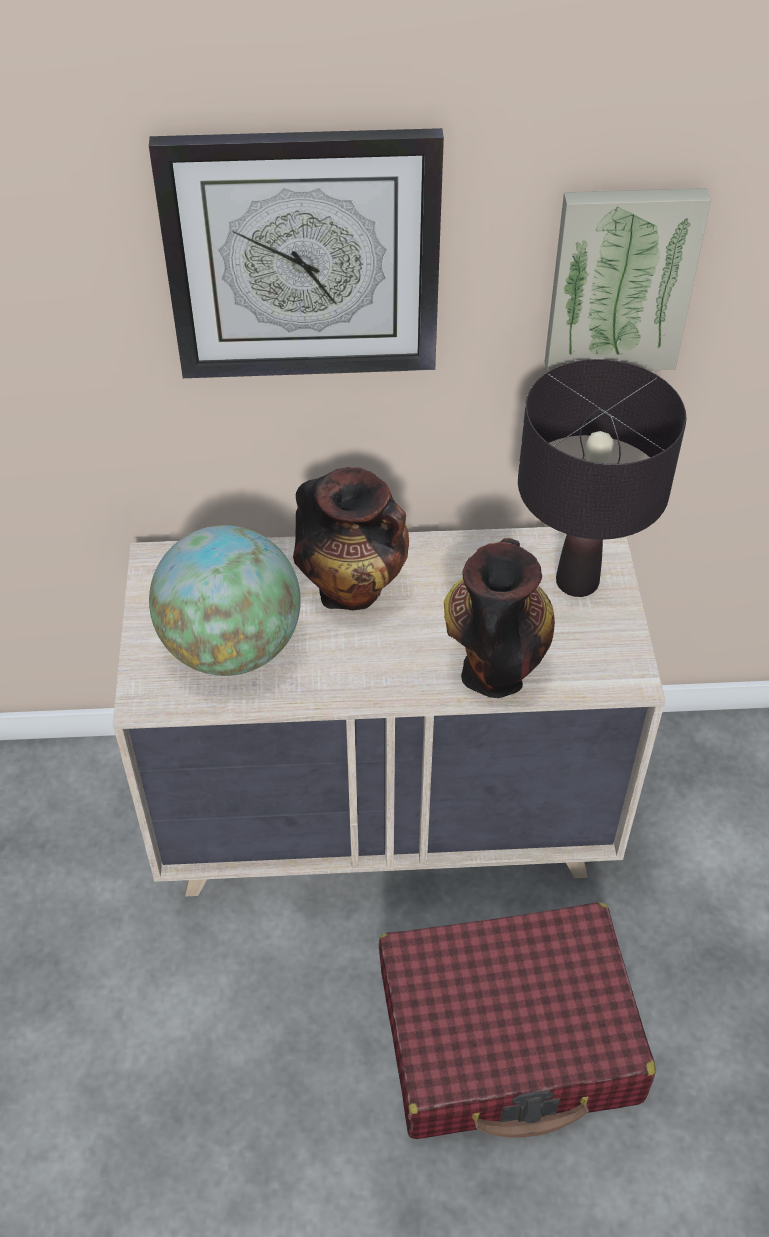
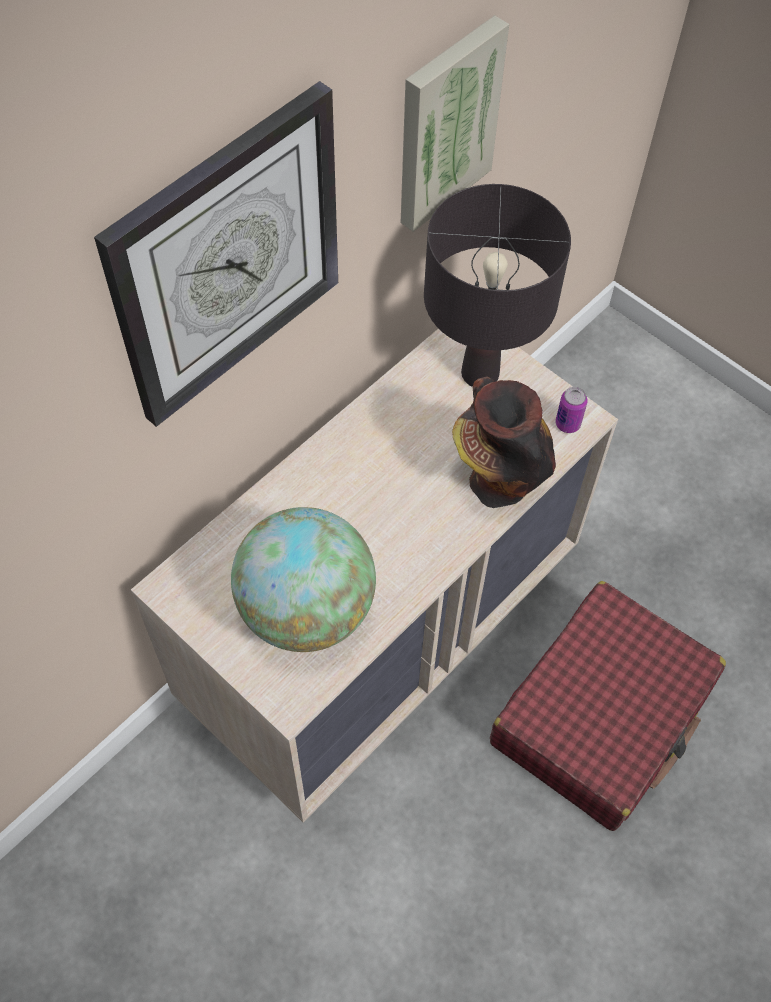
camera: 45 degrees left, 10 degrees up
(353, 591) = (343, 497): vase -> none
(611, 671) = (567, 424): none -> can

